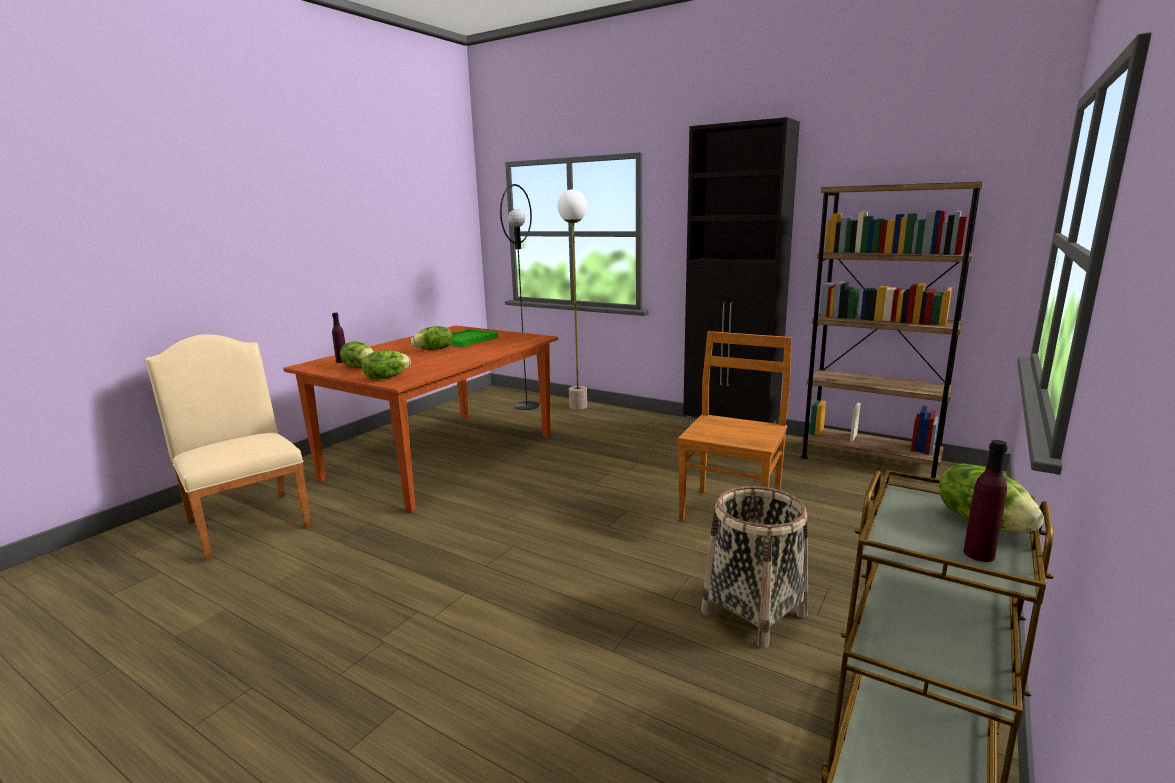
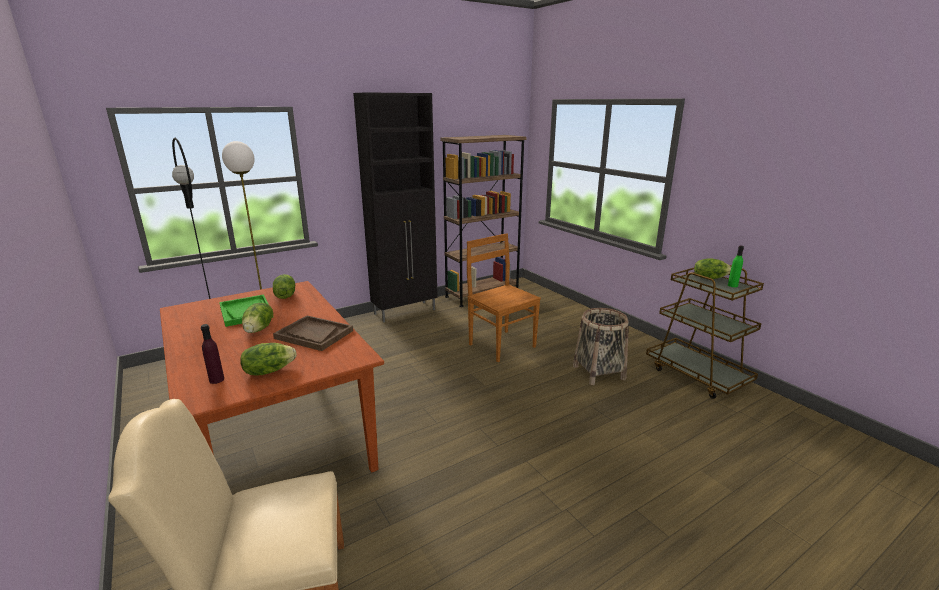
camera: 65 degrees left, 5 degrees up
(386, 377) = (334, 361): lettuce -> lettuce (285, 296)
(435, 362) = (314, 334): none -> brown tray
(978, 554) = (732, 285): purple bottle -> green bottle

